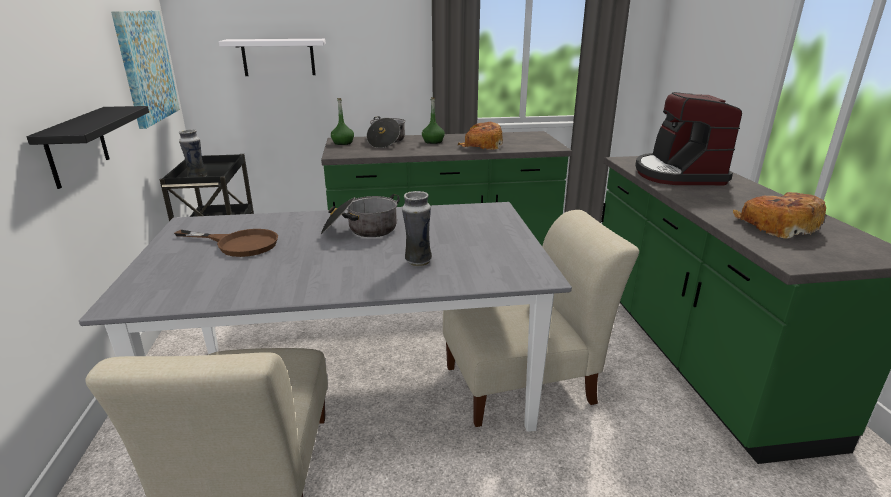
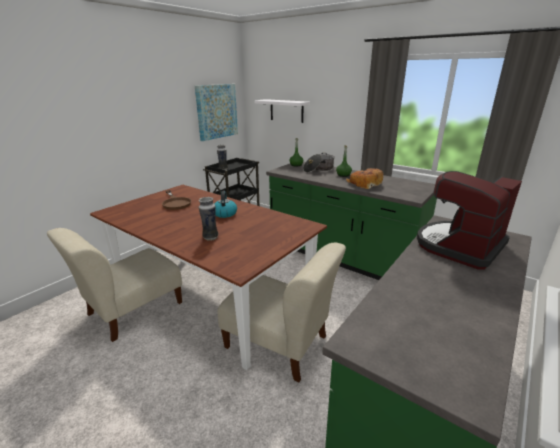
camera: 45 degrees right, 0 degrees up
(77, 146) = (149, 145): black shelf -> none
(356, 385) = (212, 296): grey dining table -> brown dining table
(361, 230) = (224, 213): cooking pot -> kettle
(776, 226) = (424, 316): bread -> none

